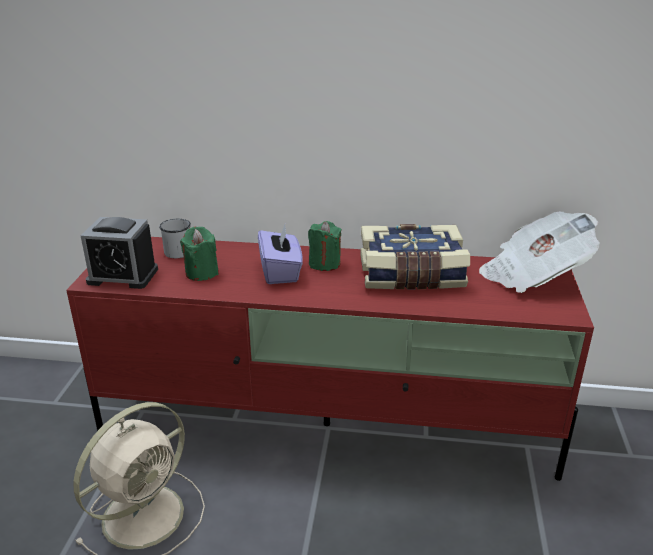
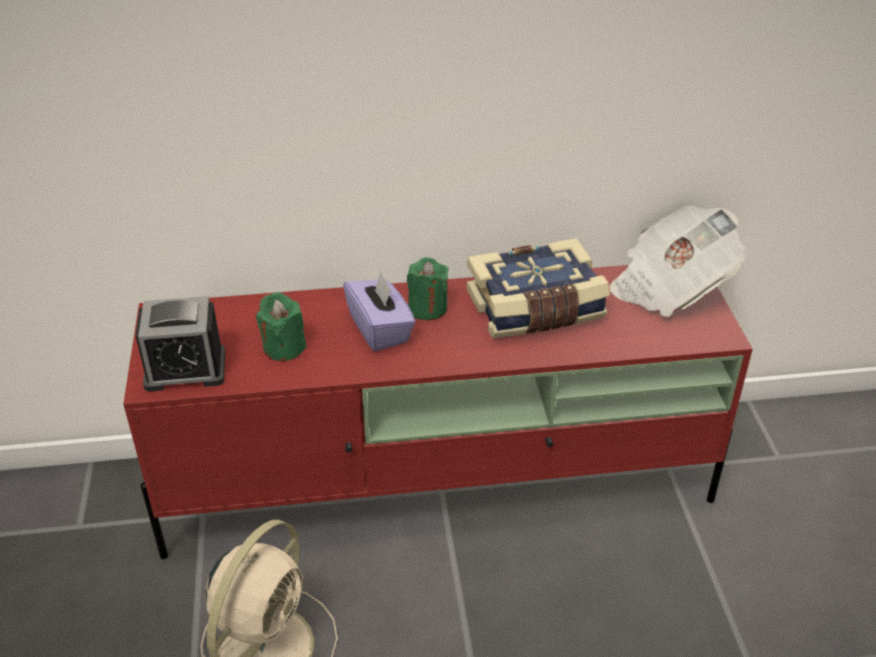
camera: 15 degrees left, 10 degrees up
(175, 250) = (231, 318): white mug -> none

